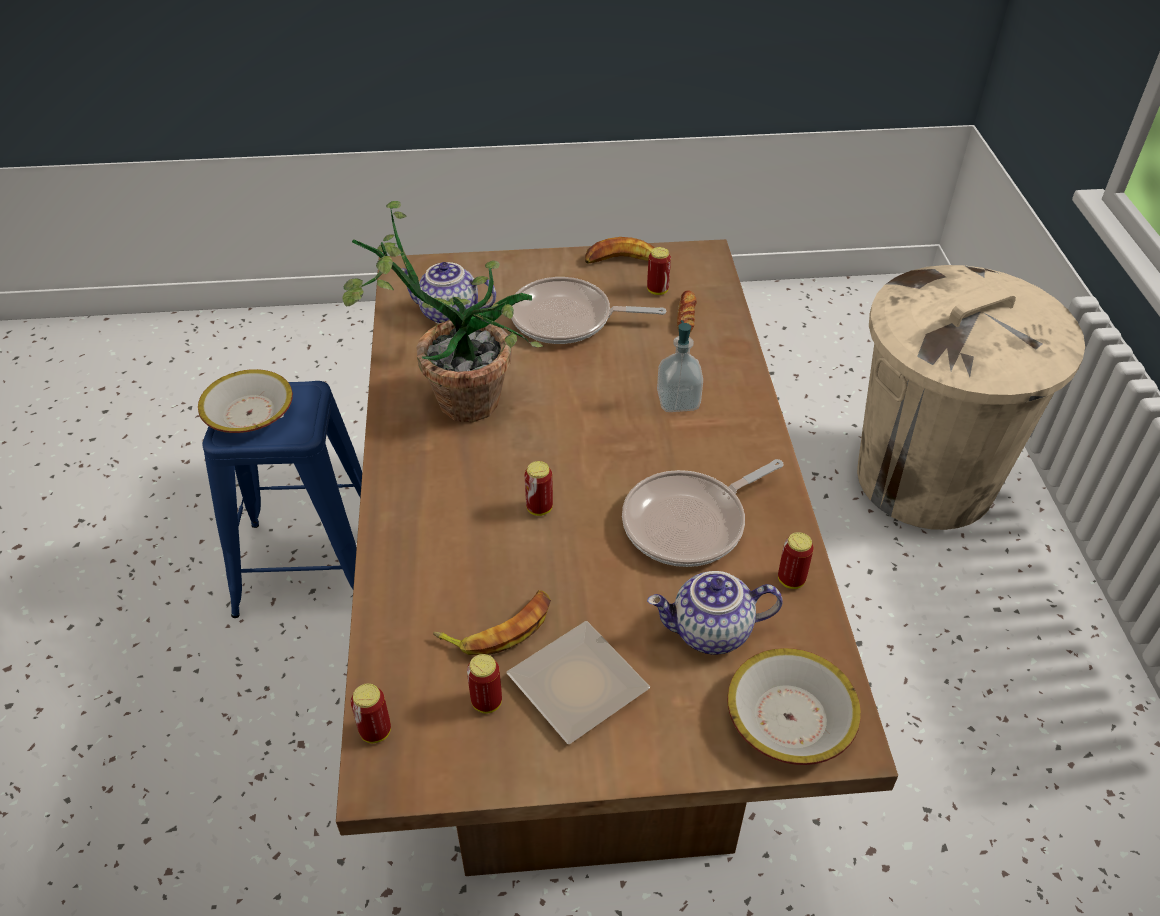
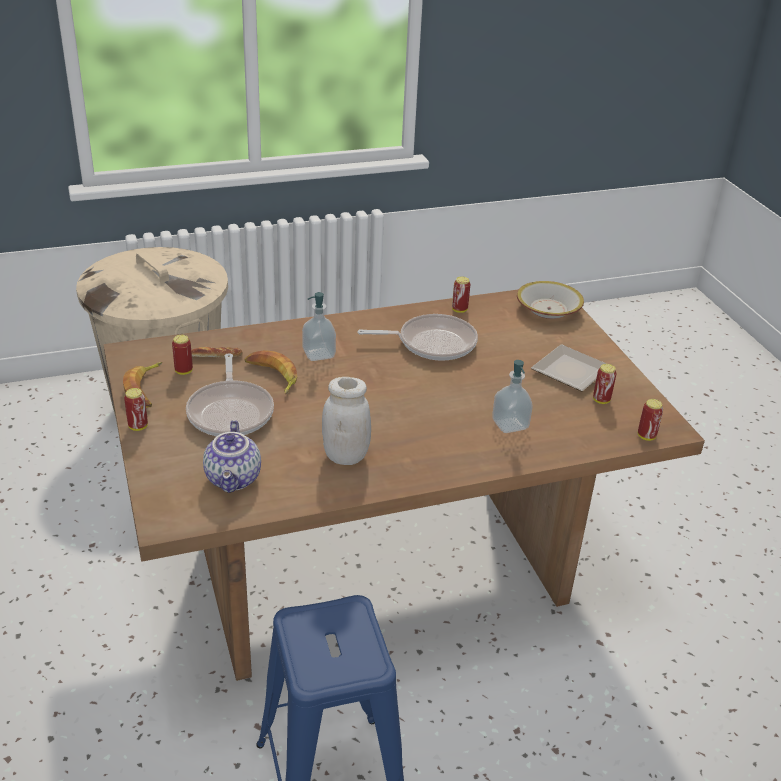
camera: 105 degrees left, 10 degrees down
(249, 414) = (337, 657): bowl -> none
(454, 396) = (345, 456): potted plant -> white jar
(463, 564) = (510, 424): none -> soap dispenser
(499, 628) = (549, 403): banana -> banana (272, 376)
(539, 508) = (446, 400): can -> can (138, 426)
(690, 523) = (432, 343): frying pan -> frying pan turned 45 degrees counterclockwise
(710, 633) = (510, 333): teapot -> none

